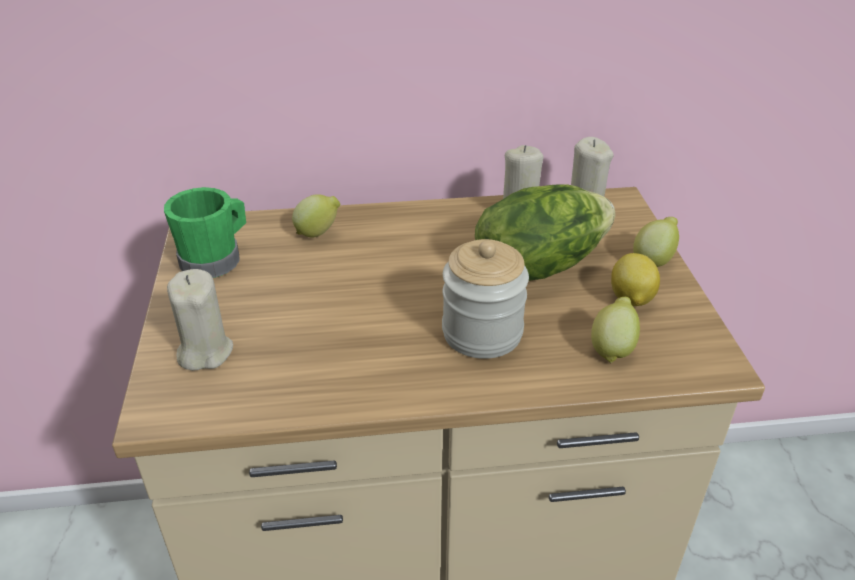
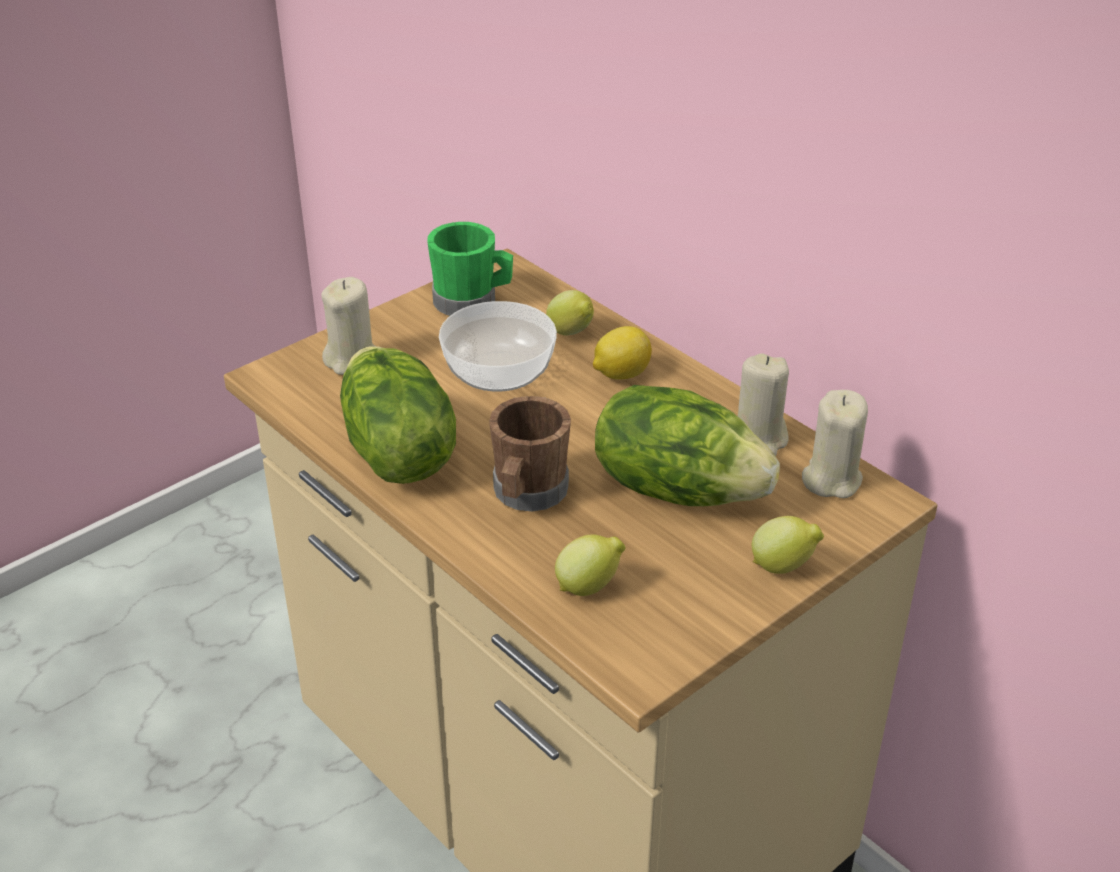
camera: 55 degrees right, 0 degrees up
(317, 283) = (498, 369): none -> bowl
(360, 380) = (395, 453): none -> lettuce
(482, 333) = (527, 494): jar -> brown mug
(630, 299) = (688, 572): lemon -> lemon (620, 374)

